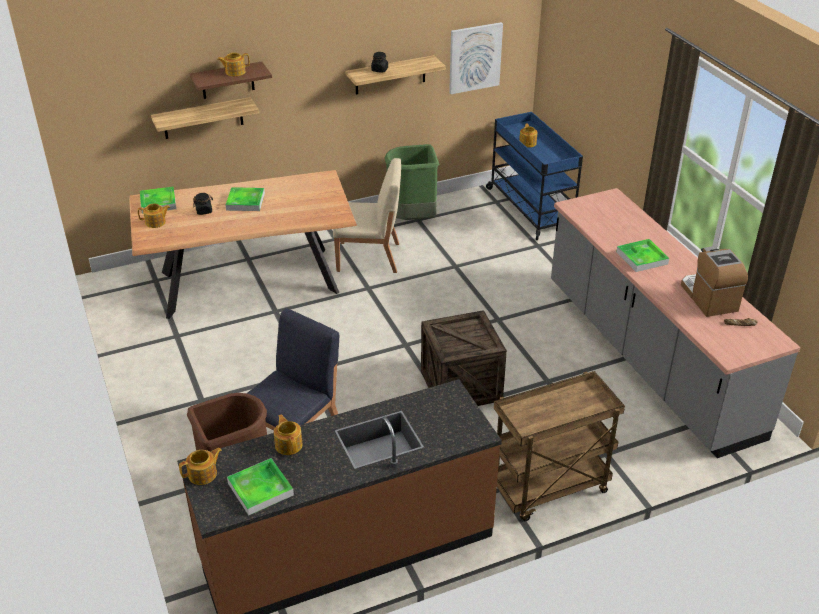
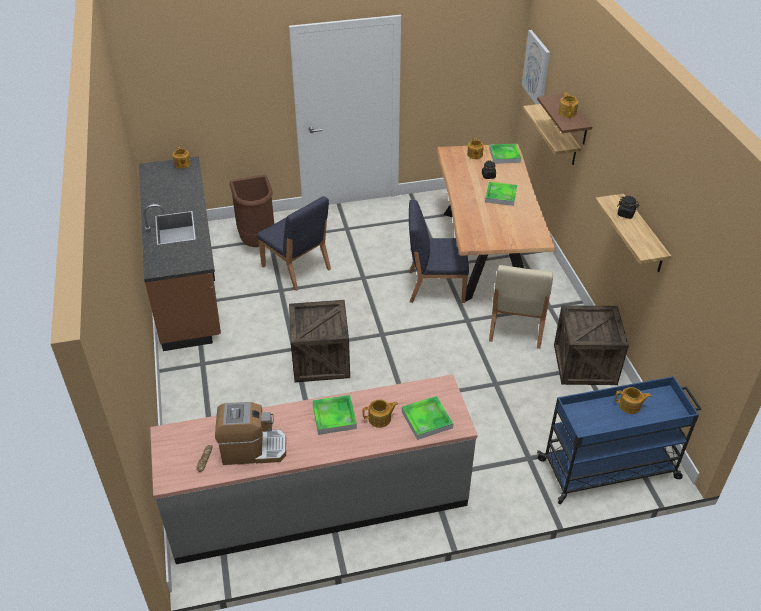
camera: 100 degrees right, 5 degrees up
(260, 489) = (159, 182): tray -> tray (427, 420)
(289, 444) = (189, 193): teapot -> teapot (380, 419)
(314, 314) = (435, 286): none -> blue chair
(412, 219) = (585, 364): green trash can -> crate
(475, 57) = (694, 300): picture -> picture (536, 69)
(548, 489) = (189, 390): brown cart -> none

